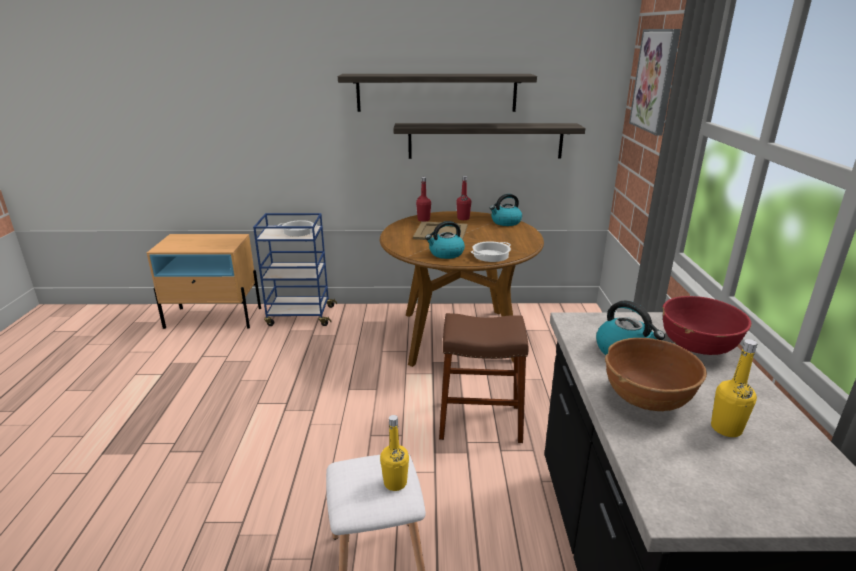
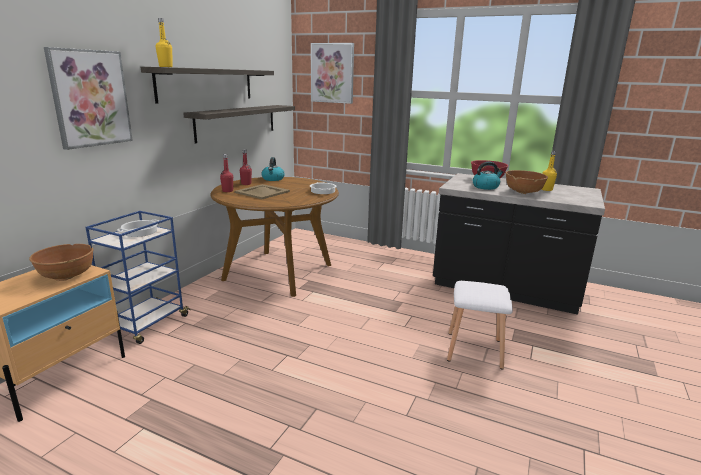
camera: 65 degrees left, 5 degrees down
(215, 245) = (67, 275): none -> brown bowl
(285, 104) = (90, 98): none -> picture
(395, 483) = (487, 285): yellow bottle -> yellow bottle (166, 67)
(446, 254) = (303, 198): kettle -> none
(480, 422) = (378, 291): brown stool -> none

